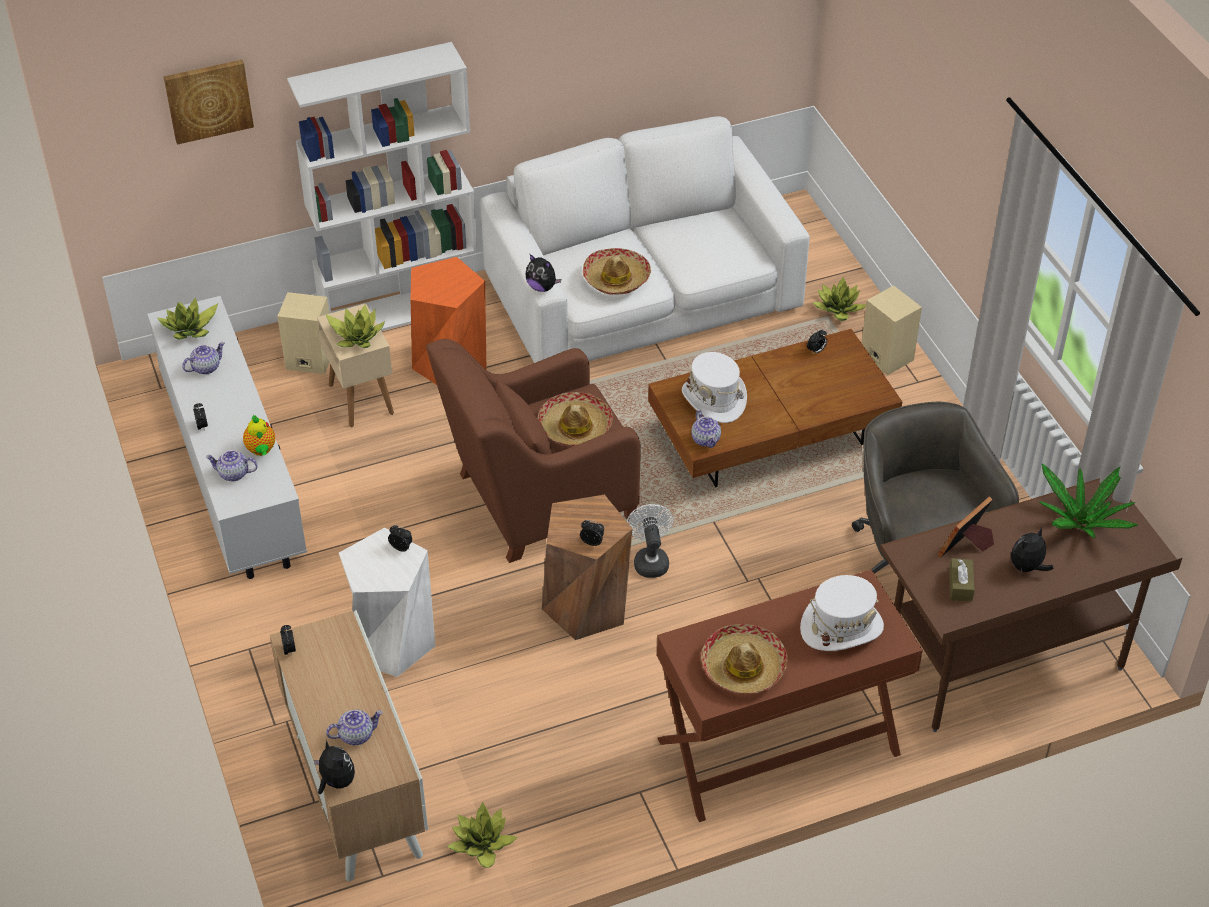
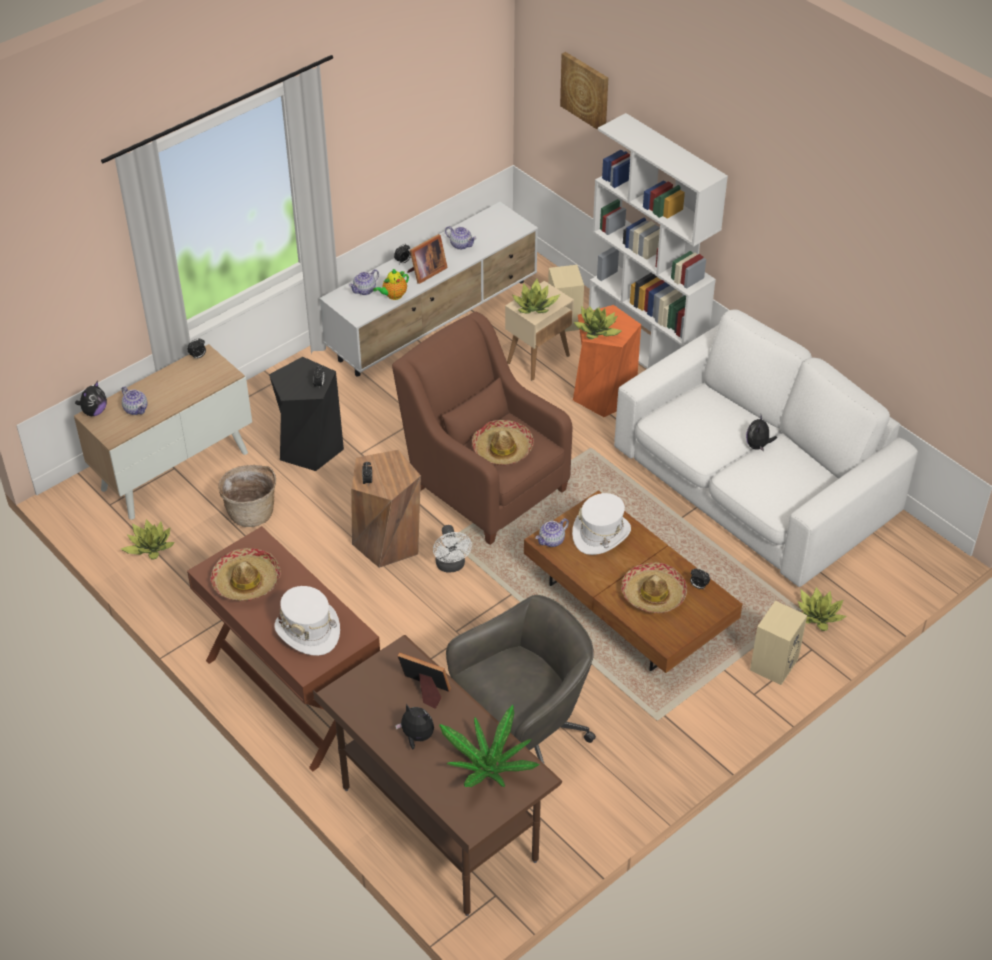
camera: 70 degrees right, 0 degrees up
(190, 329) = (495, 225): potted plant -> potted plant (597, 331)
(233, 474) = (364, 290): teapot -> teapot turned 120 degrees counterclockwise
(236, 411) = (425, 272): none -> picture frame
(391, 642) = (310, 447): white stool -> black stool
(472, 725) = (251, 511): none -> basket
(542, 287) = (637, 381): plush toy -> plush toy (758, 445)
(616, 278) = (695, 430): hat -> hat (653, 594)
(650, 560) = (451, 566): white fan -> white fan turned 105 degrees clockwise
(960, 585) = (378, 695): brown tissue box -> none

